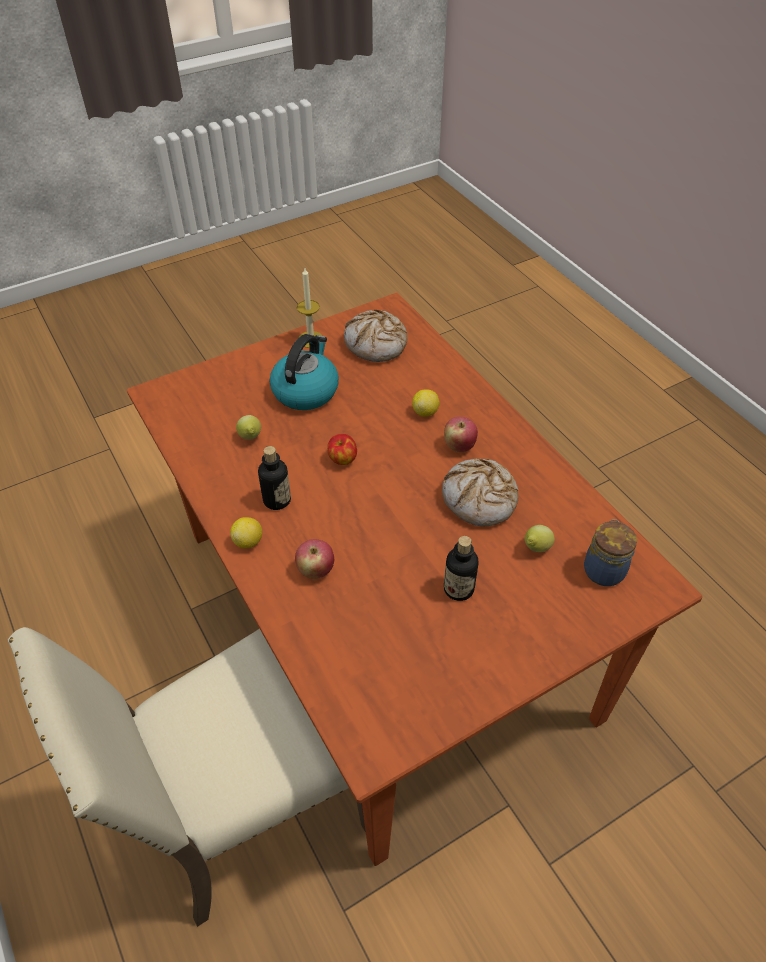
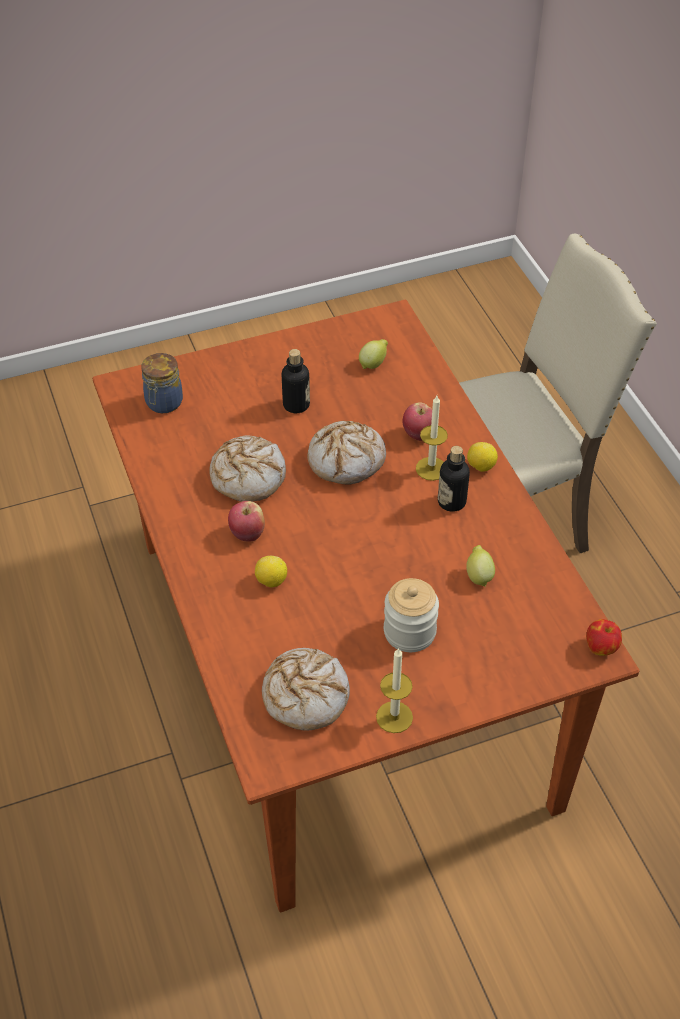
camera: 170 degrees left, 0 degrees up
(299, 532) = (431, 468): none -> candle
(305, 390) = (409, 632): kettle -> jar
(342, 459) = (378, 536): apple -> apple (601, 647)
(387, 529) = (346, 460): none -> bread
(536, 548) = (214, 426): lemon -> lemon (373, 364)

